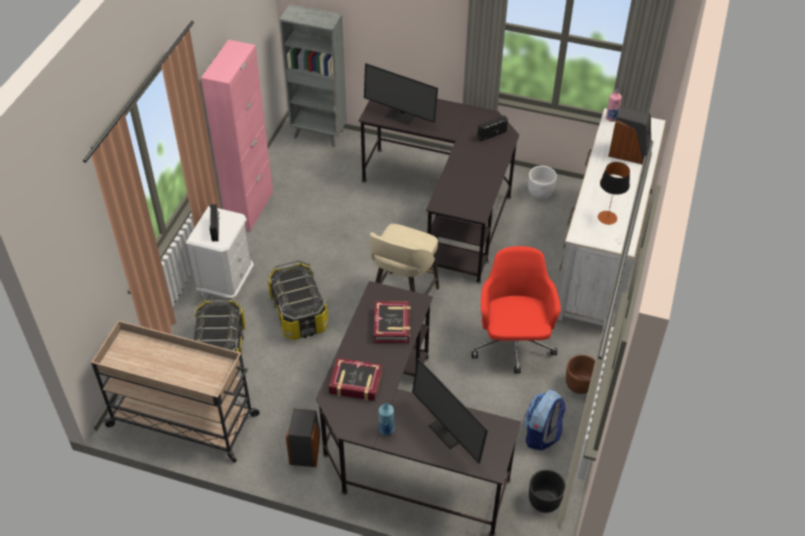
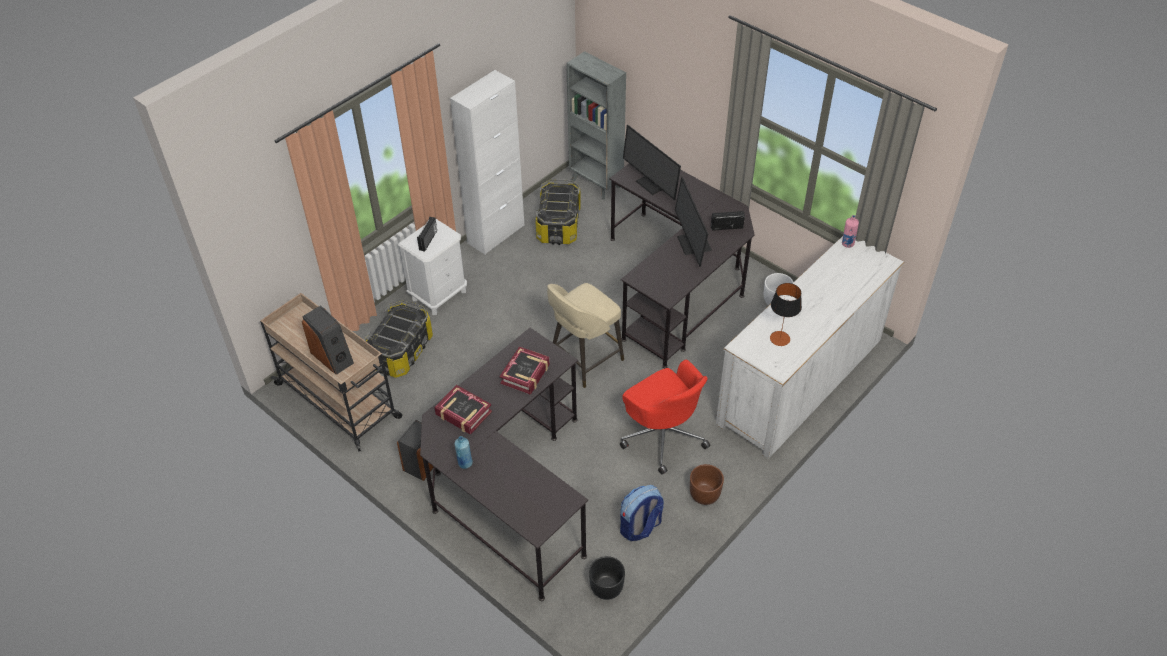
camera: 25 degrees right, 0 degrees up
(250, 208) = (496, 234): pink cabinet -> white cabinet
(299, 312) = (486, 341): storage box -> storage box (559, 225)
(451, 429) = (521, 483): monitor -> monitor (693, 243)
(513, 344) = (663, 435): red office chair -> red office chair turned 120 degrees clockwise
(629, 153) = (843, 283): speaker -> speaker (332, 357)

